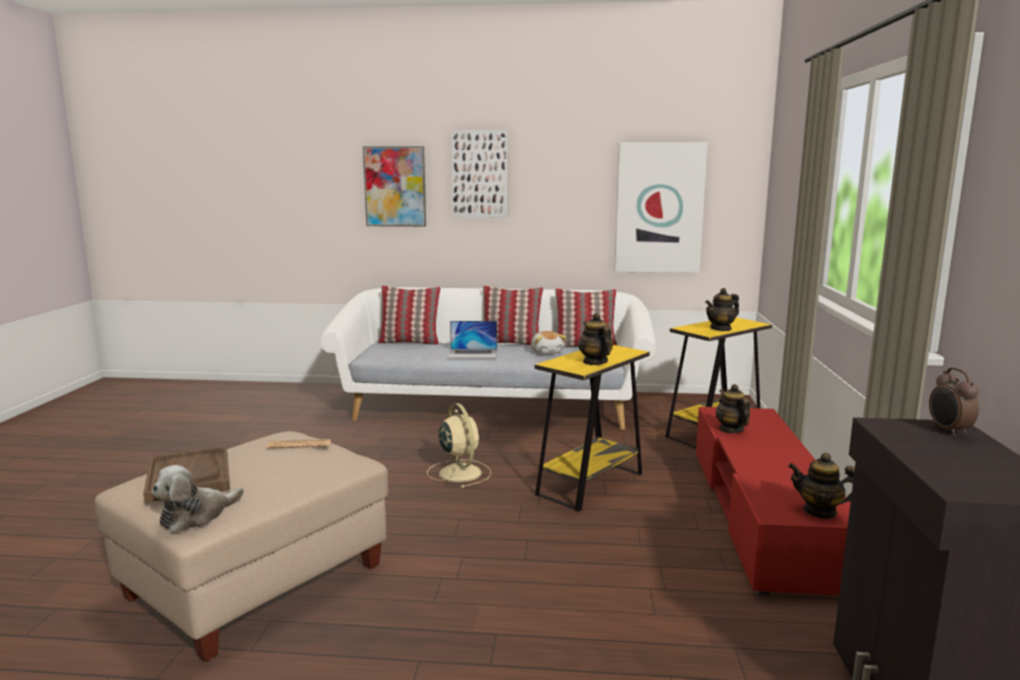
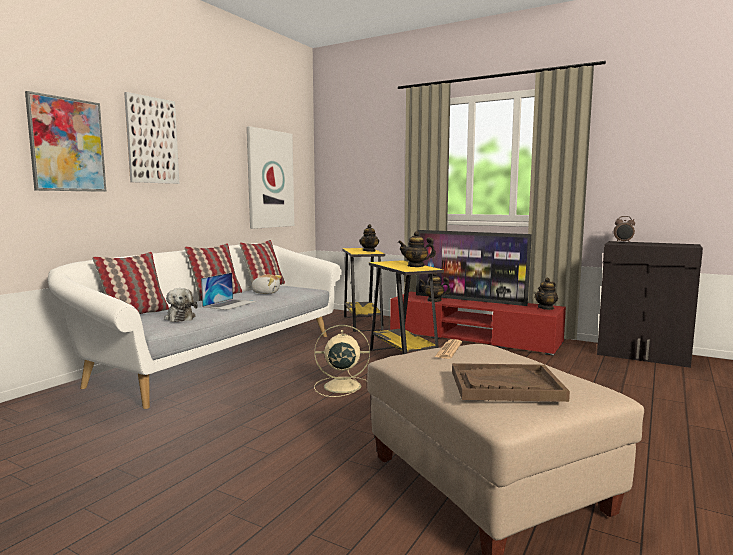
camera: 65 degrees left, 5 degrees down
(196, 516) = (588, 390): plush toy -> plush toy (180, 318)
(776, 450) = (469, 300): none -> television

